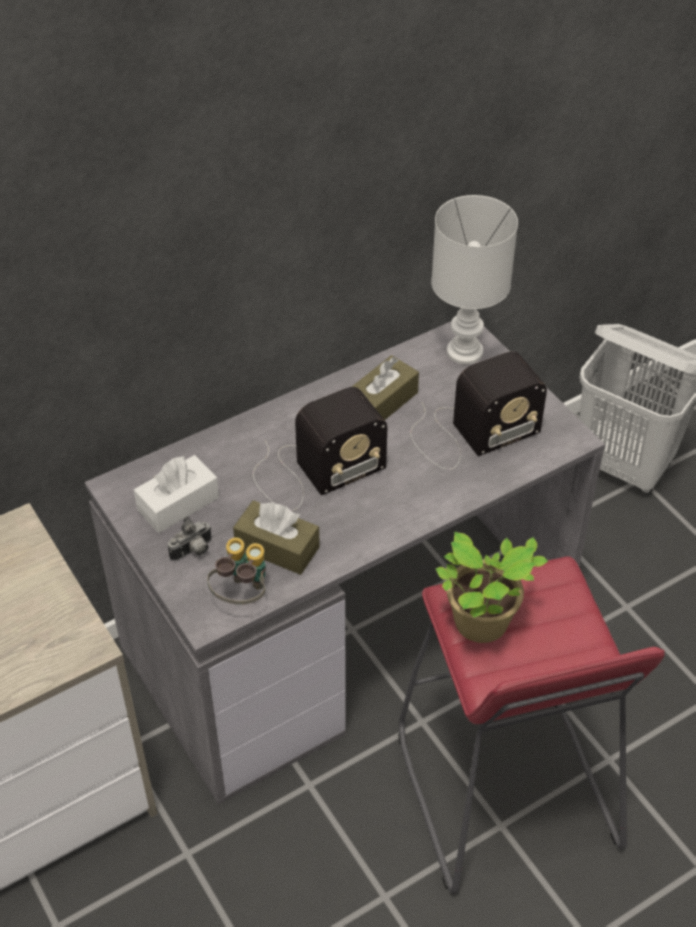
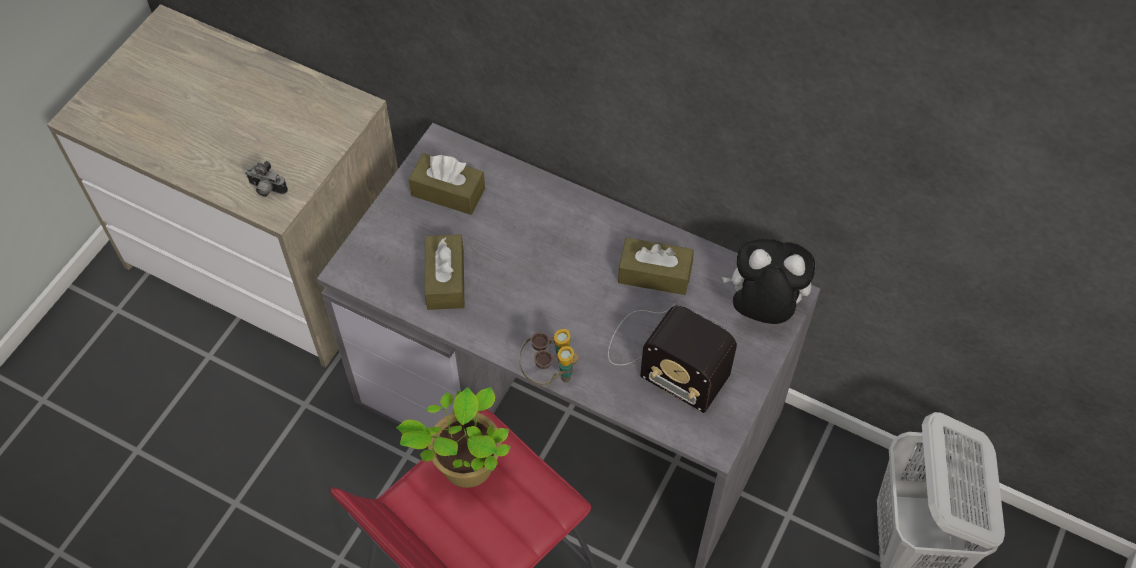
camera: 60 degrees right, 10 degrees up
(178, 504) = (448, 192): white tissue box -> brown tissue box
(193, 551) = (407, 227): camera -> camera (266, 190)
(242, 595) = (384, 281): binoculars -> binoculars (549, 372)
(313, 471) = (541, 264): radio -> none
(465, 353) = (762, 308): white table lamp -> plush toy

